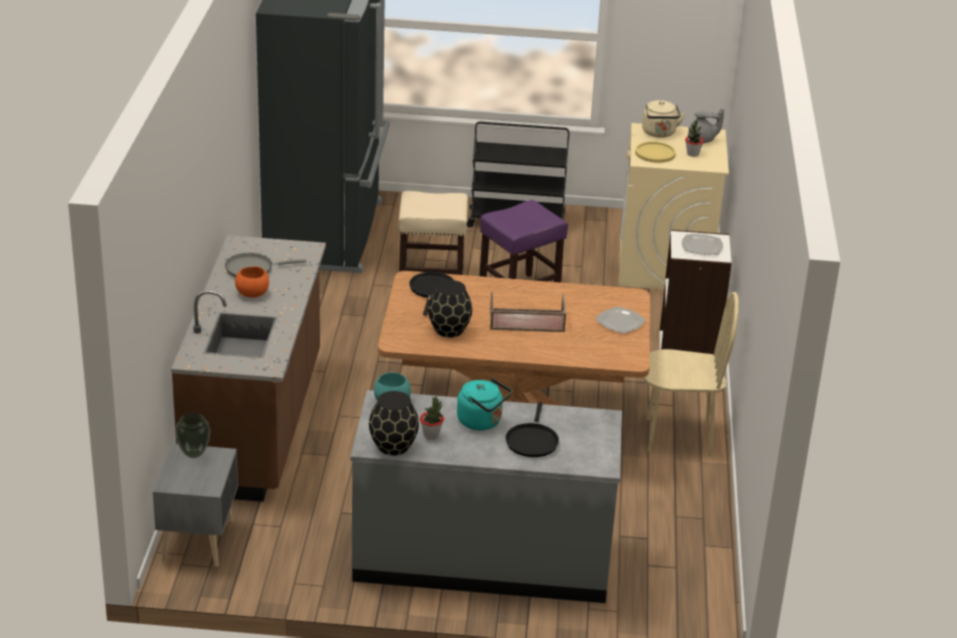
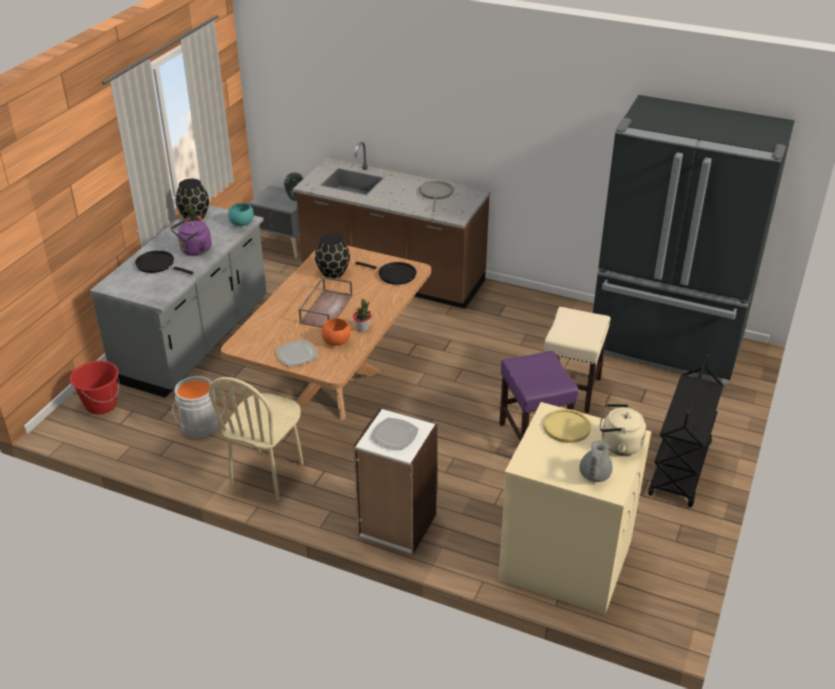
camera: 110 degrees right, 5 degrees up
(253, 293) = (402, 190): orange bowl -> orange bowl (336, 342)
(482, 422) = (194, 251): turquoise kettle -> purple kettle
(639, 502) = (201, 427): none -> grey bucket
(655, 595) = (101, 405): none -> red bucket
(692, 154) = (559, 456): potted plant -> potted plant (362, 328)

